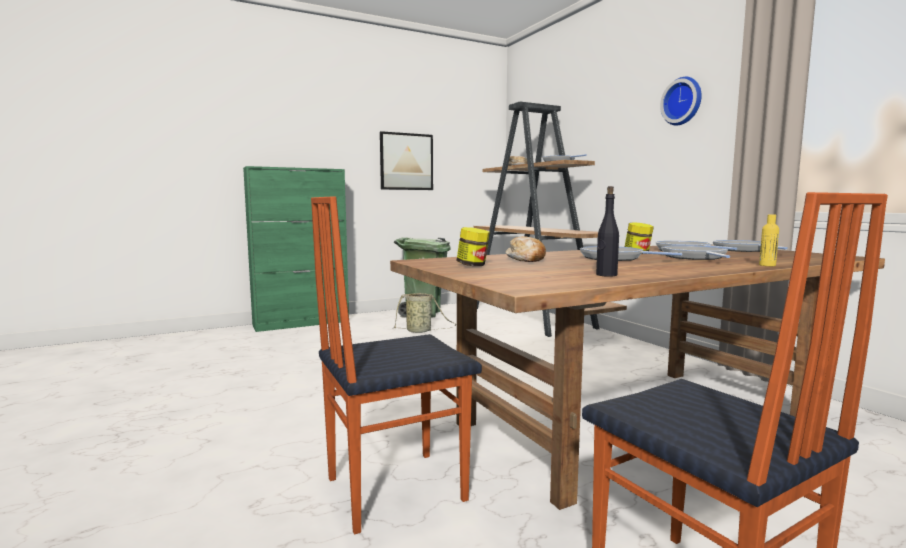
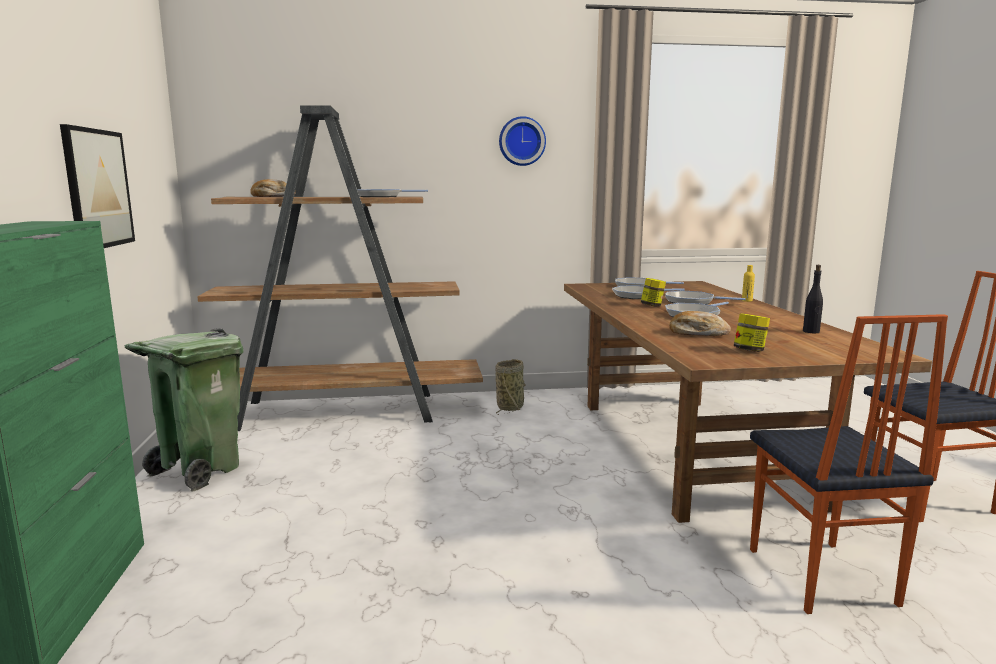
camera: 70 degrees left, 5 degrees up
(420, 331) = (309, 488): basket -> basket (511, 407)

